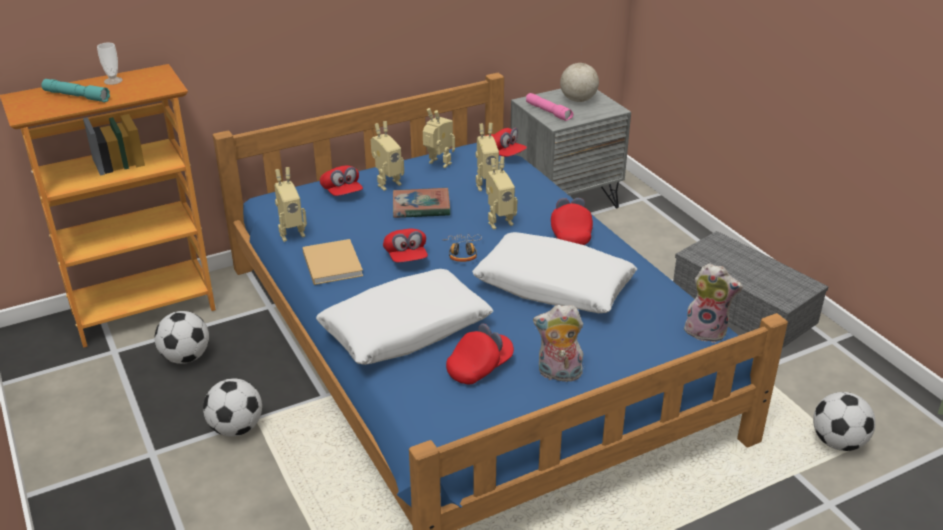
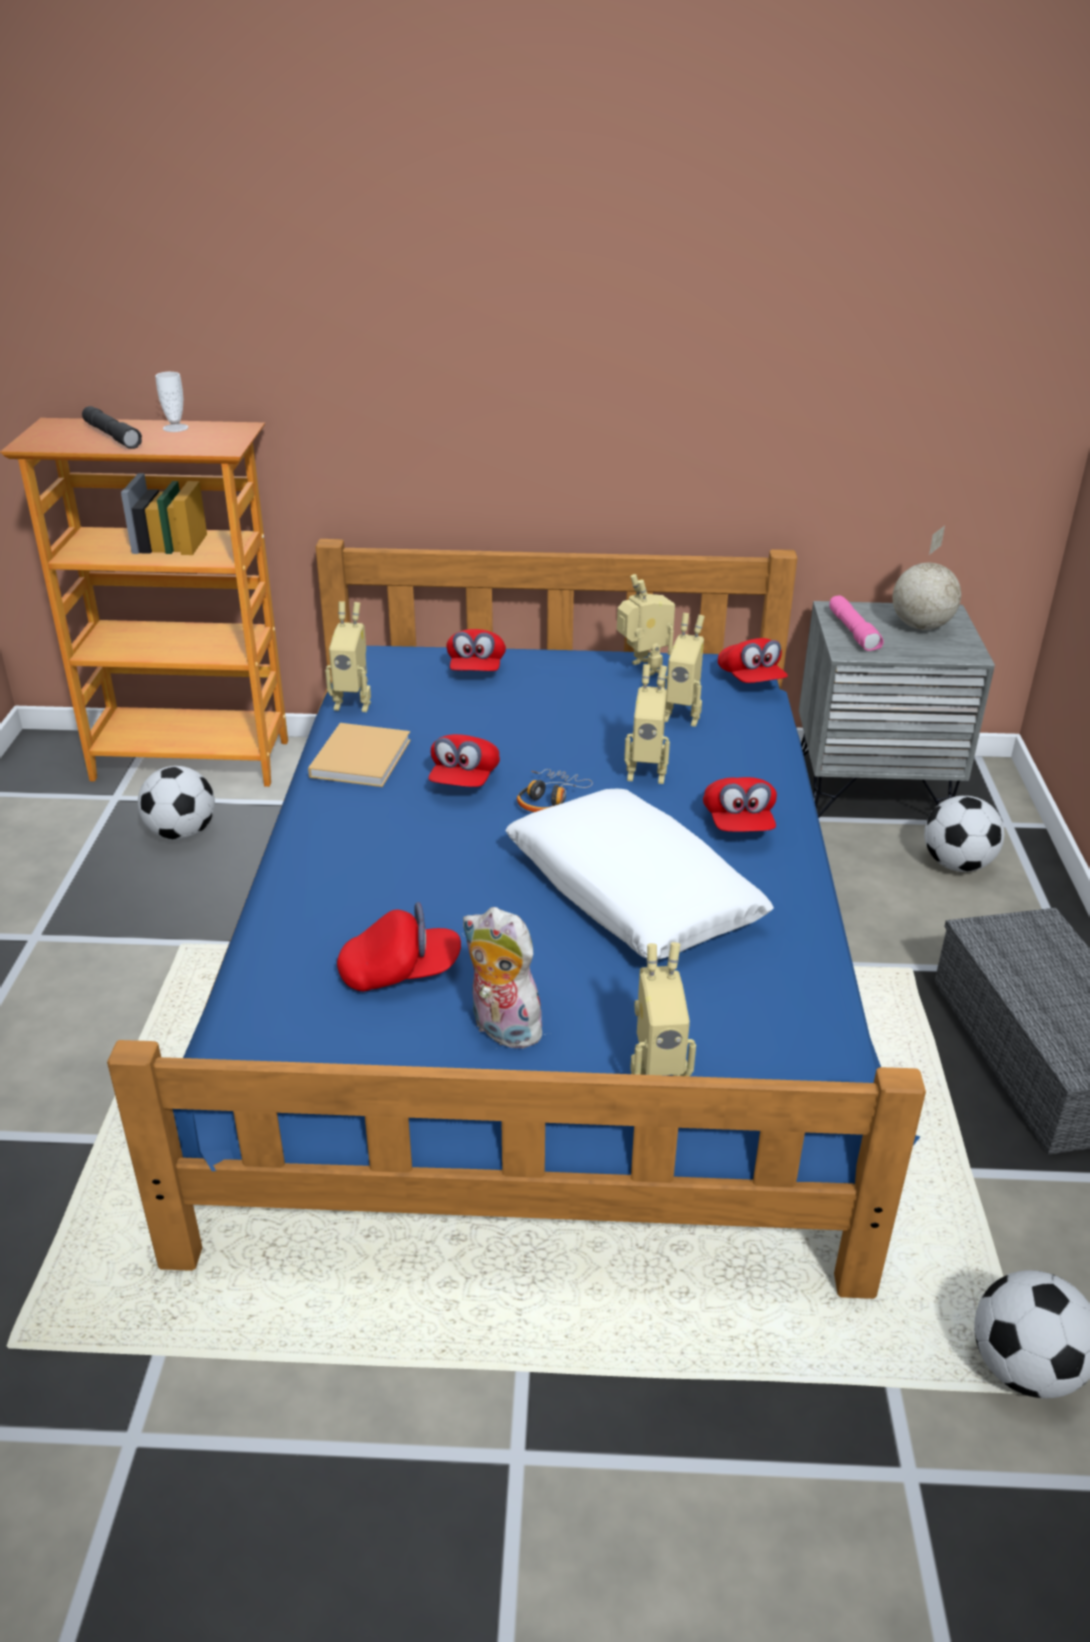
camera: 30 degrees right, 0 degrees up
(76, 96) = (112, 436): turquoise flashlight -> grey flashlight
(236, 428) = (151, 945): football -> football (956, 864)
(387, 183) = (545, 674): toy robot -> toy robot (656, 1075)
(405, 330) = (358, 880): white pillow -> none
(421, 207) = (556, 719): book -> none
(570, 234) = (738, 824): red cap -> red cap turned 150 degrees clockwise
(707, 331) = (817, 1057): plush toy -> none

